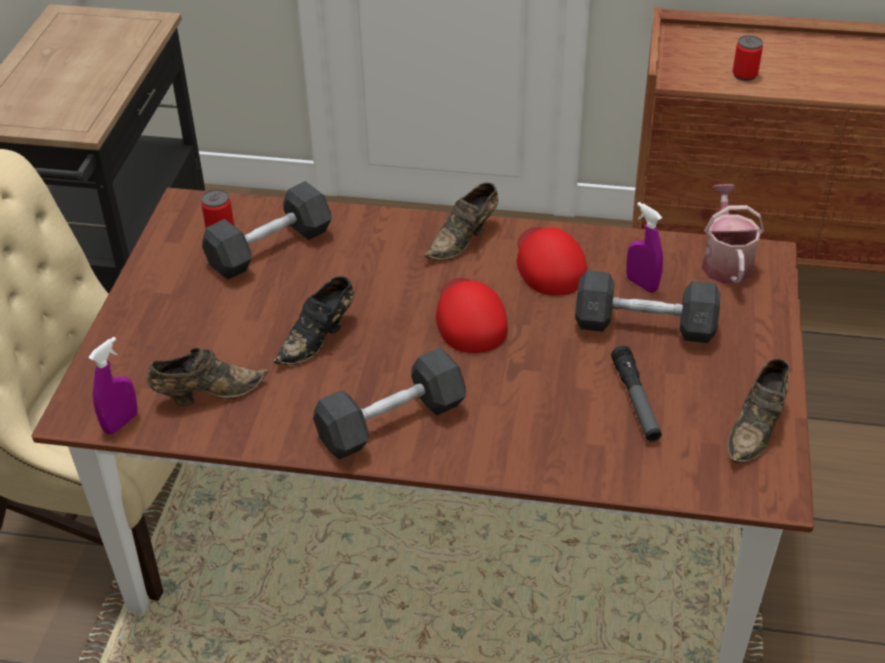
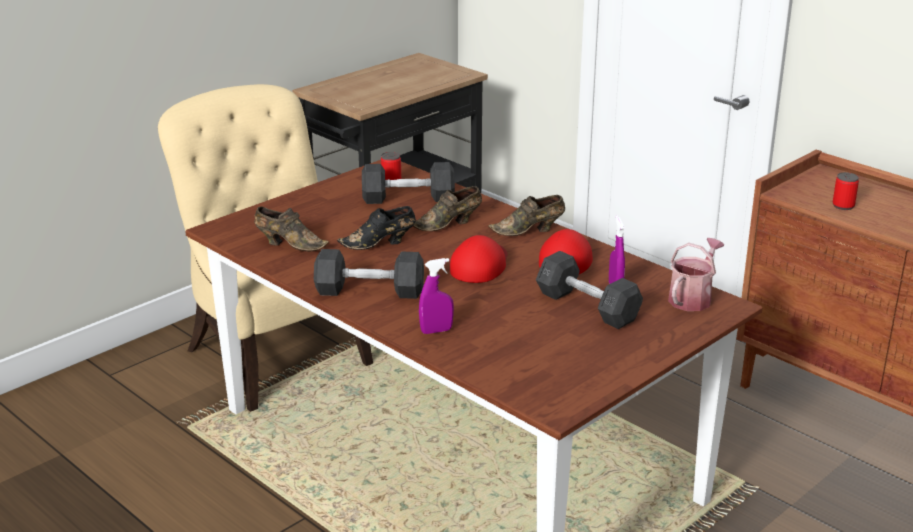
camera: 35 degrees right, 15 degrees down
(121, 423) = (232, 240): purple spray bottle -> purple spray bottle (436, 331)
(636, 400) = (529, 336): flashlight -> none
(757, 428) = (589, 378): brown shoe -> brown shoe (449, 224)

